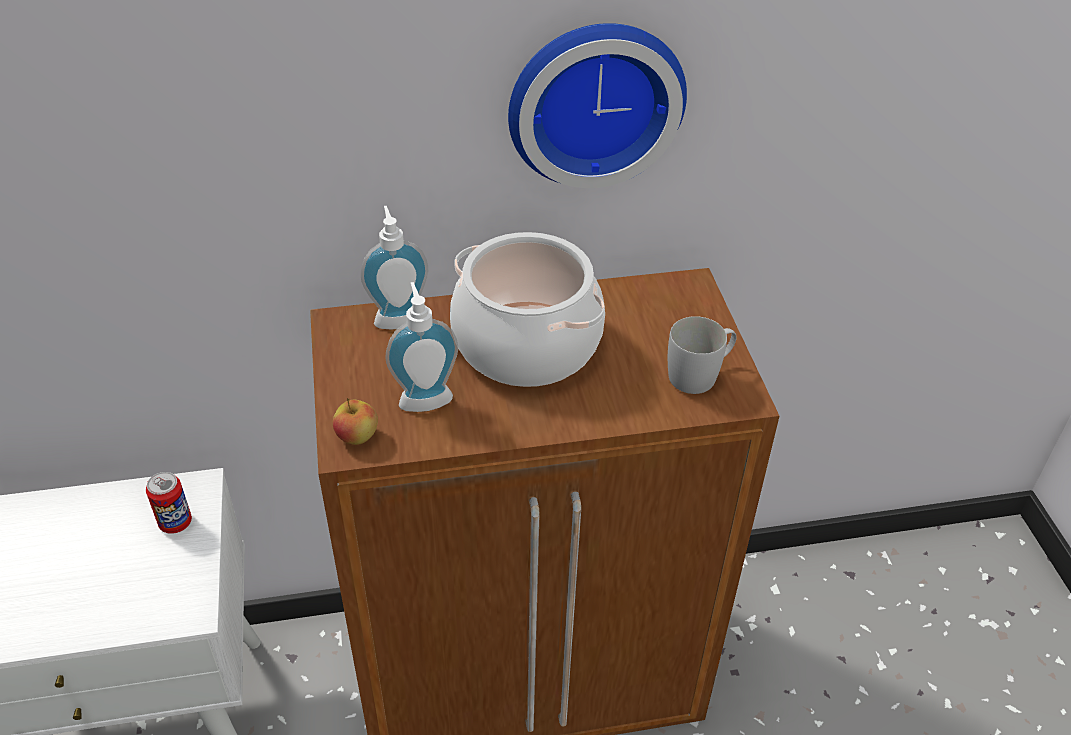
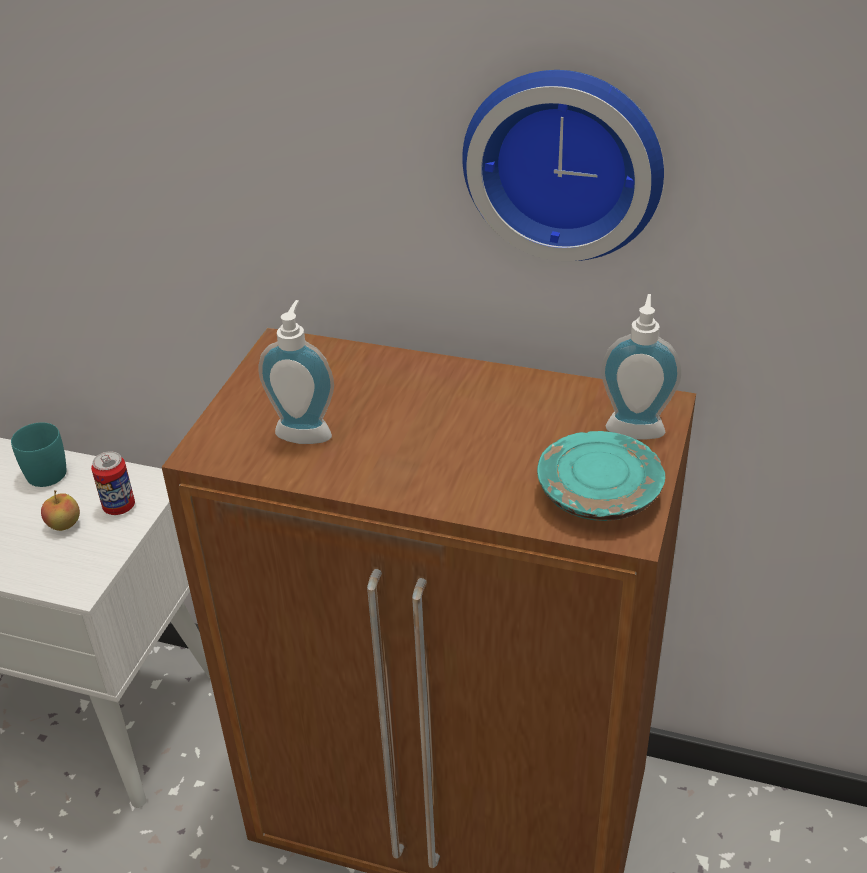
camera: 30 degrees right, 5 degrees down
(70, 511) = (47, 469): none -> turquoise mug
(357, 437) = (218, 446): apple -> apple (64, 525)
(398, 317) = (339, 354): soap dispenser -> soap dispenser (635, 426)
(528, 344) = (441, 413): cooking pot -> none
(700, 374) = (599, 493): white mug -> turquoise plate

